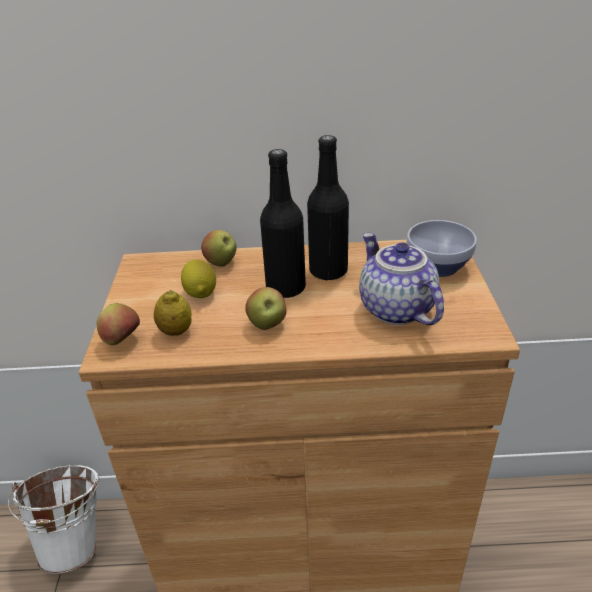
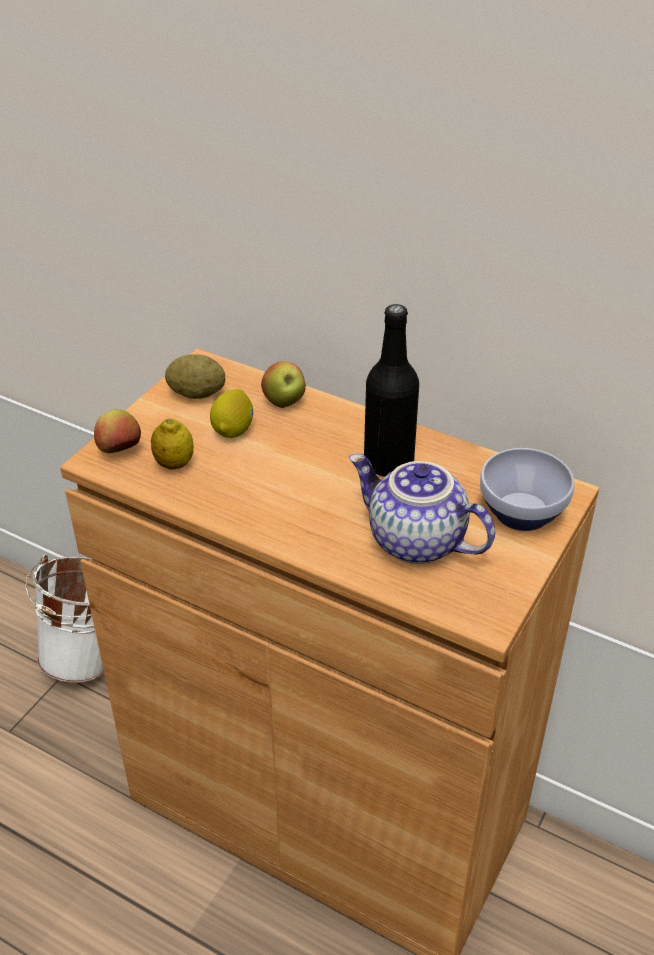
camera: 30 degrees right, 5 degrees up
(151, 281) = (196, 394): none -> potato
(267, 324) = (266, 497): apple -> none
(285, 288) = (323, 463): black bottle -> none
(394, 309) = (414, 542): teapot -> teapot turned 60 degrees counterclockwise

